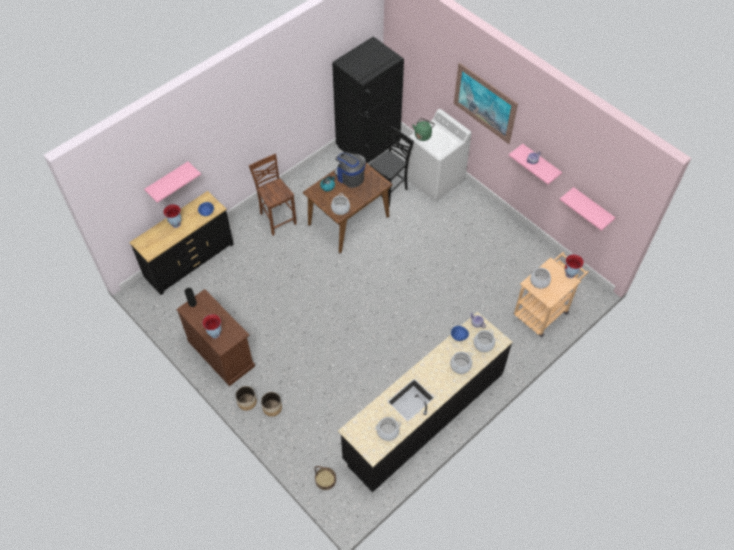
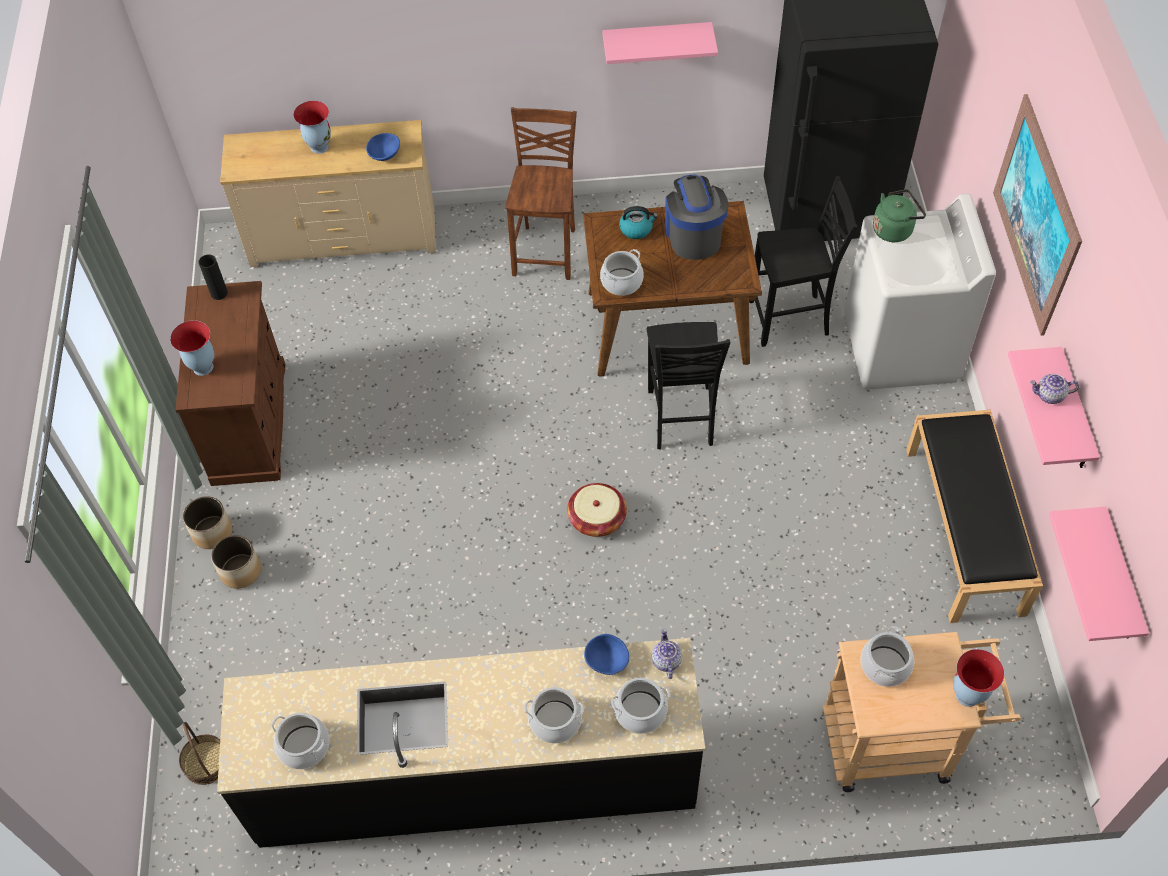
camera: 40 degrees right, 0 degrees up
(168, 180) = (328, 51): pink shelf -> pink shelf (656, 40)
(189, 260) = (343, 237): black dresser -> beige dresser
(383, 250) = (681, 419): none -> black chair
(385, 303) = (597, 518): none -> basket
(507, 230) = (965, 531): none -> black bench

